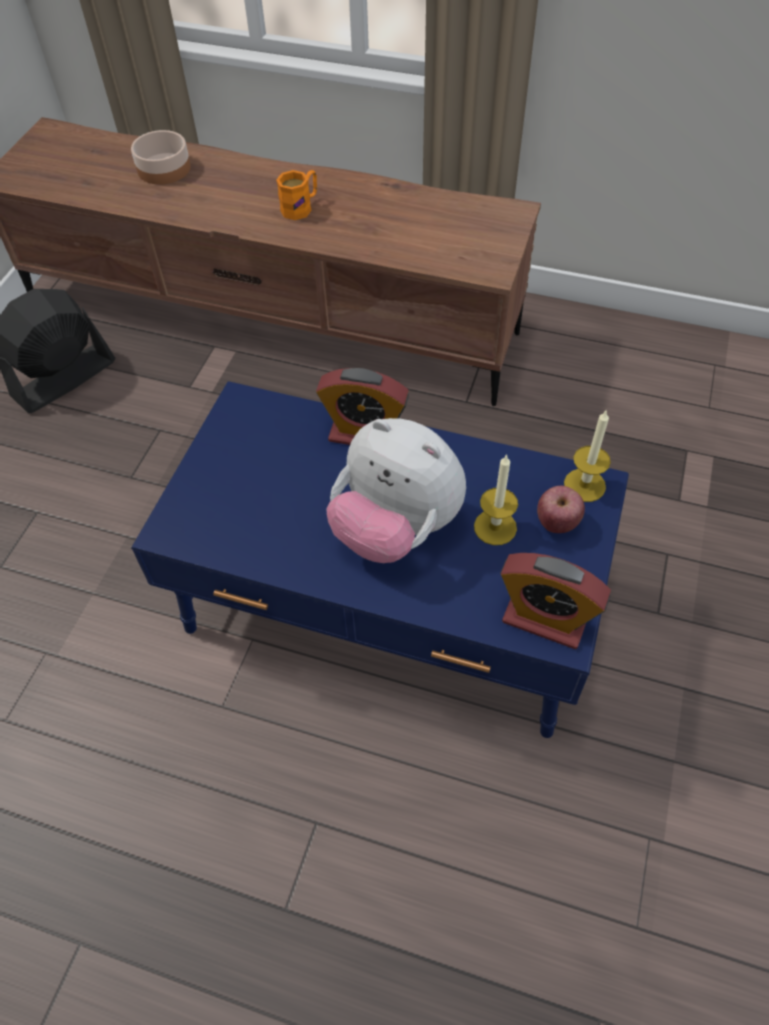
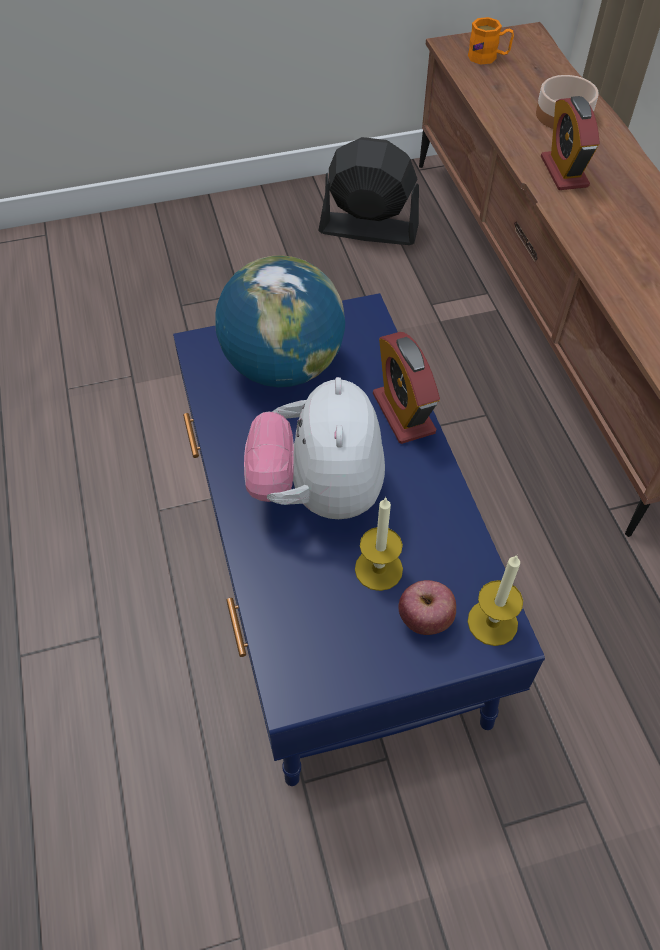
camera: 55 degrees right, 0 degrees up
(246, 485) = (283, 366): none -> globe
(301, 207) = (618, 219): orange mug -> orange mug (488, 57)
(545, 619) = (303, 663): alarm clock -> alarm clock (564, 172)

